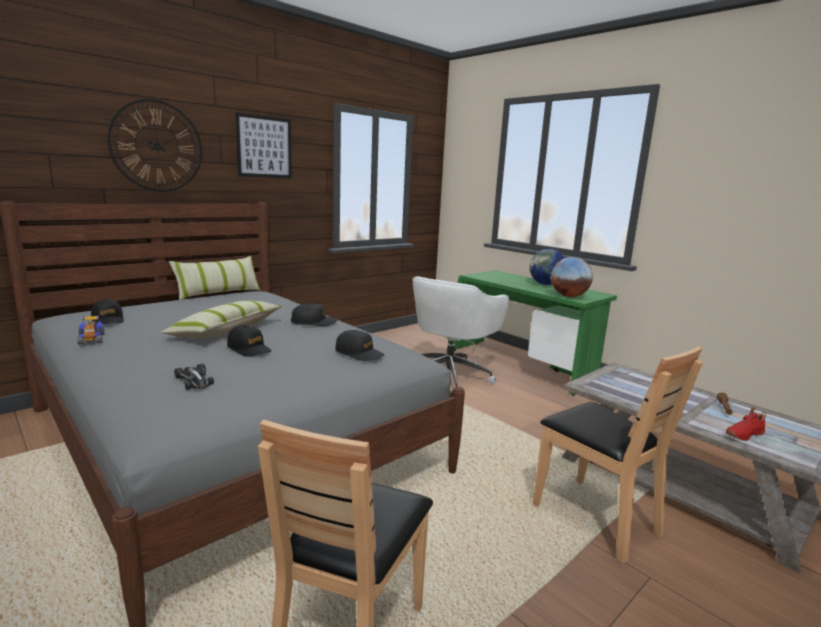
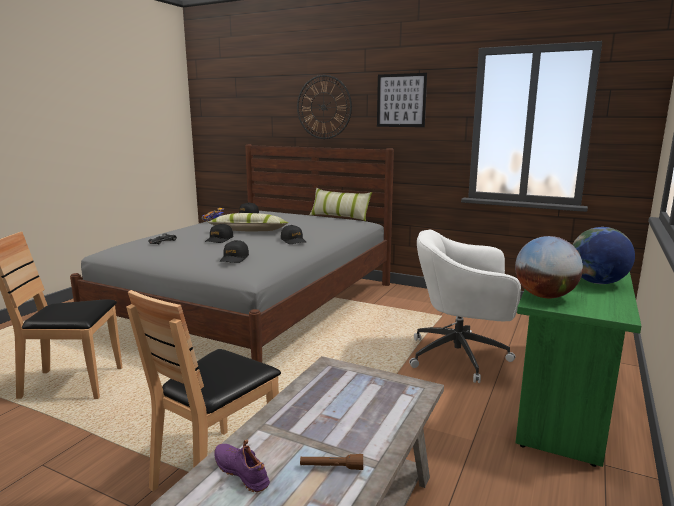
camera: 70 degrees right, 0 degrees up
(743, 434) = (242, 472): red shoe -> purple shoe

